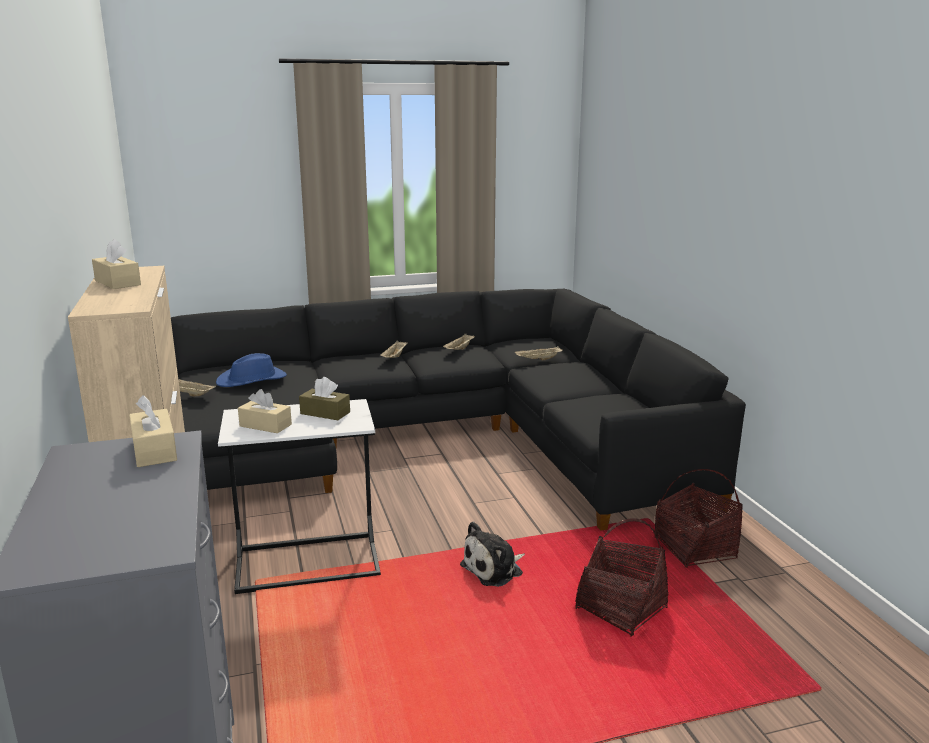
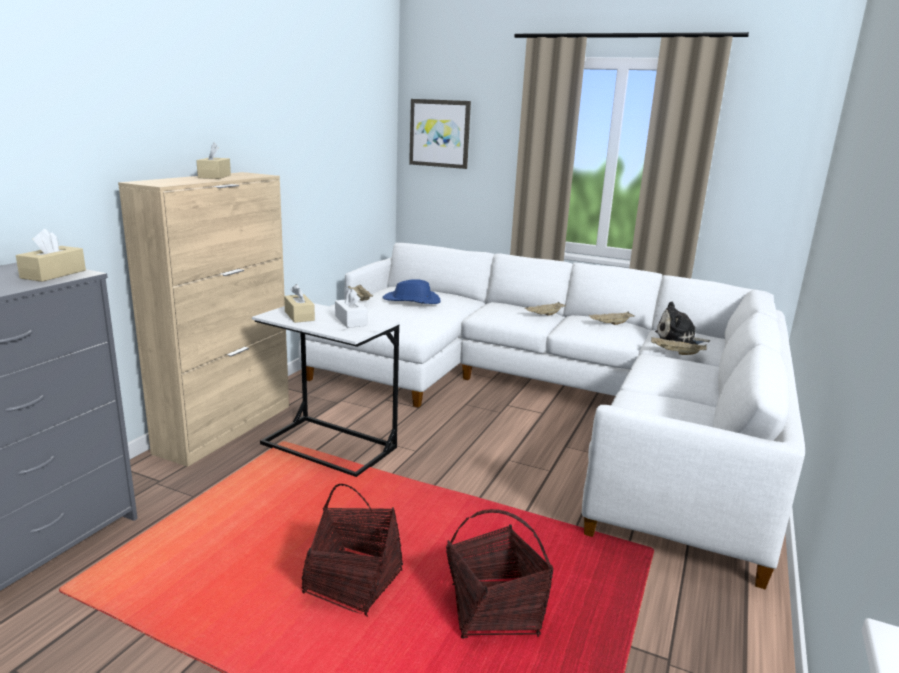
camera: 40 degrees right, 0 degrees up
(189, 175) = (440, 133): none -> picture
(325, 413) = (351, 321): brown tissue box -> white tissue box
(433, 440) = (551, 400): black sofa -> white sofa
(495, 569) = (442, 517): plush toy -> plush toy (678, 340)
(694, 549) = (661, 603): basket -> basket (353, 582)

